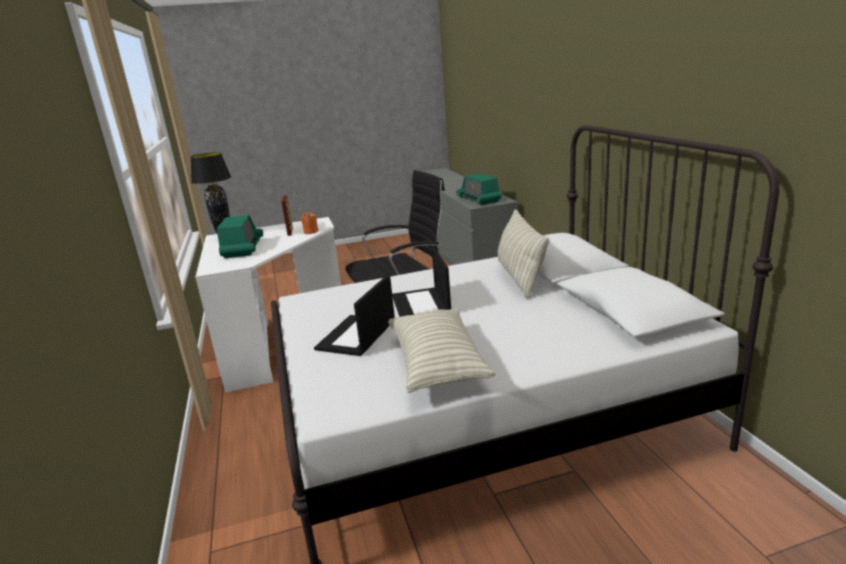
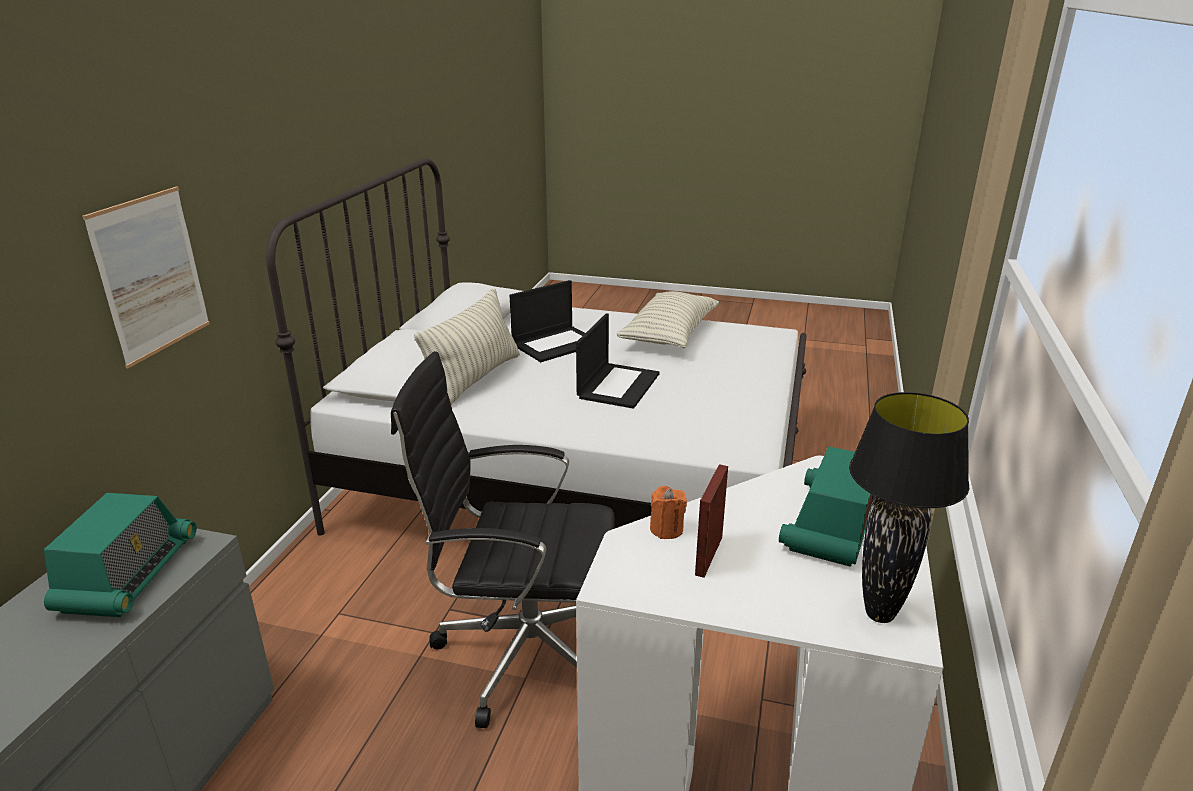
camera: 150 degrees left, 5 degrees up
(357, 336) = (712, 376): laptop -> laptop (556, 344)
(547, 121) = (151, 275): none -> picture

